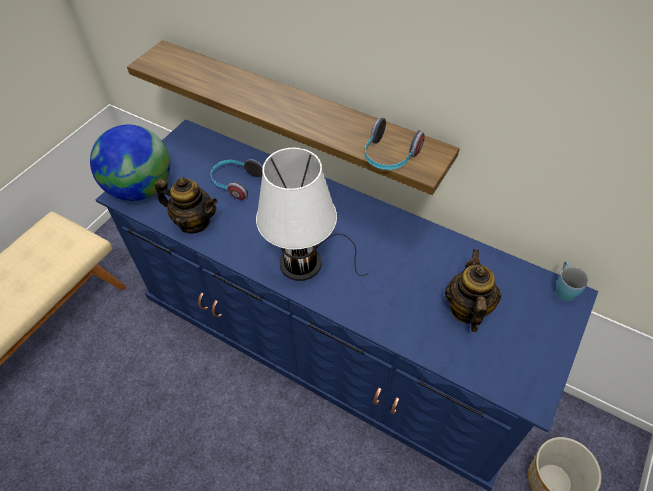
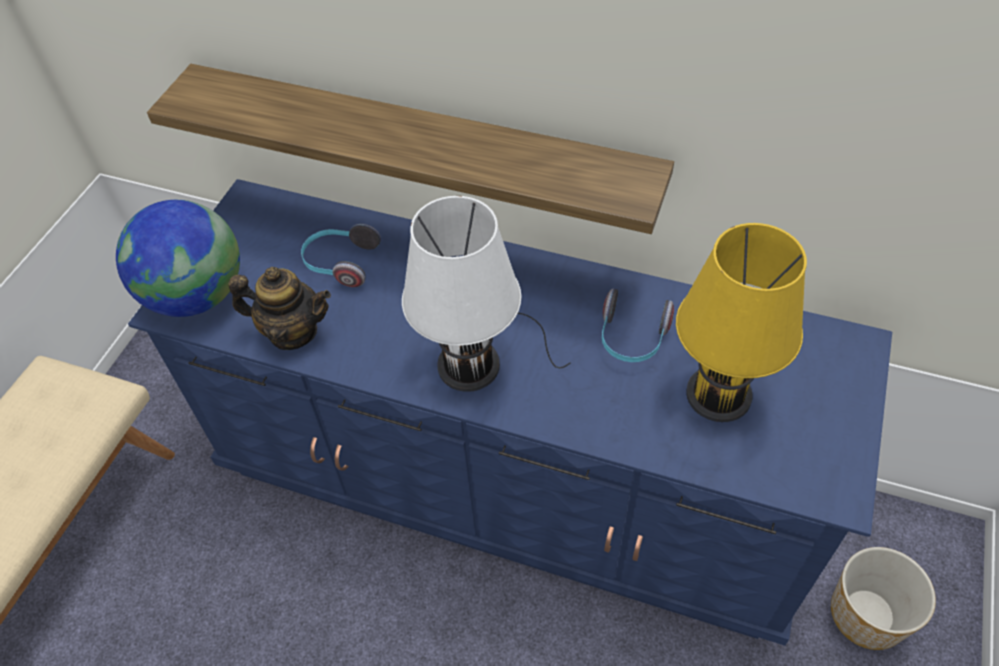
camera: 10 degrees left, 0 degrees up
(389, 157) = (579, 189): headphones -> headphones (632, 339)
(467, 309) = (721, 388): teapot -> yellow table lamp
(563, 289) = (845, 336): blue mug -> none

